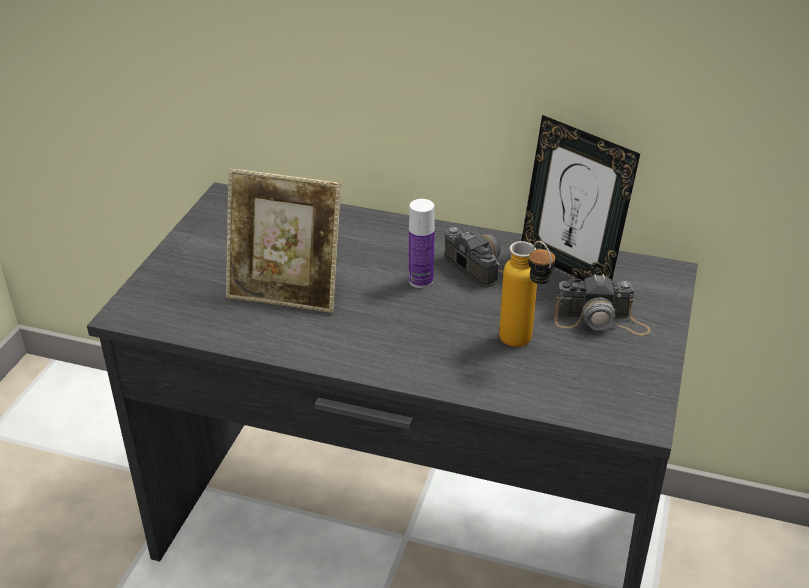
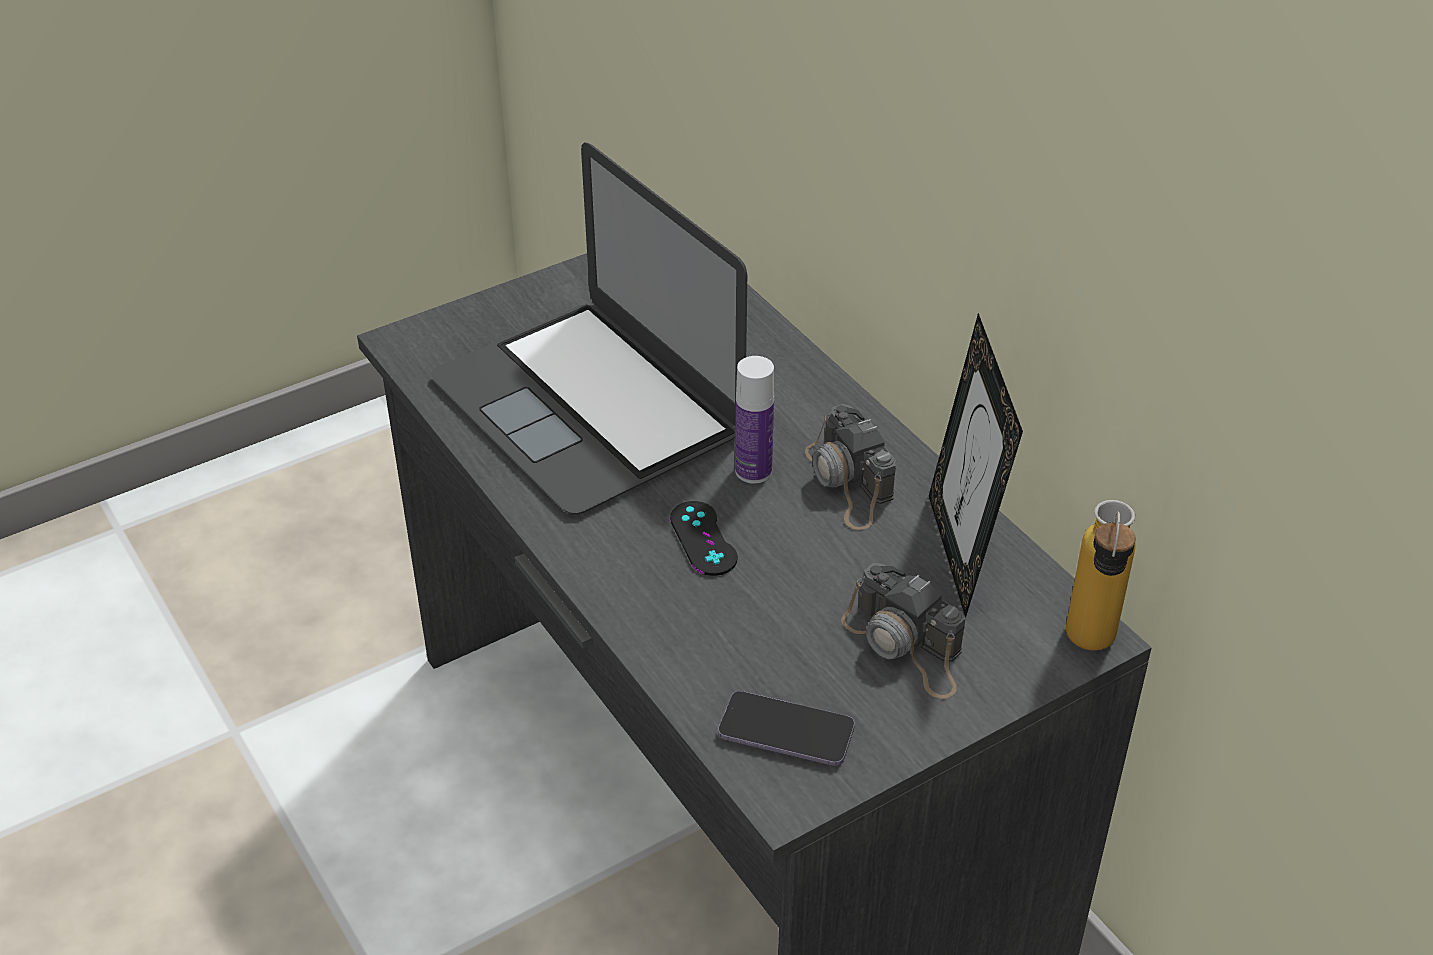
camera: 40 degrees right, 5 degrees up
(286, 293) = (587, 405): picture frame -> laptop
(439, 325) = (703, 539): none -> black game controller
(474, 262) = (848, 482): camera -> camera turned 150 degrees clockwise
(523, 346) = (766, 620): bottle -> bottle (1089, 650)
(602, 391) = (786, 731): none -> phone

